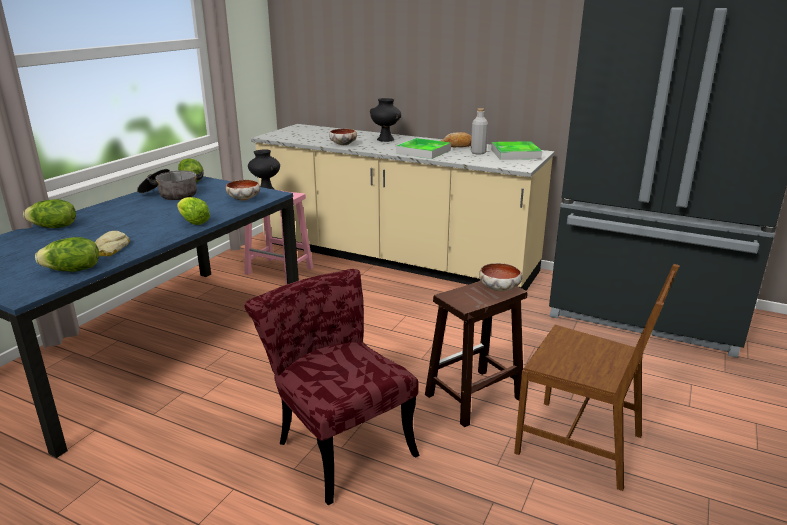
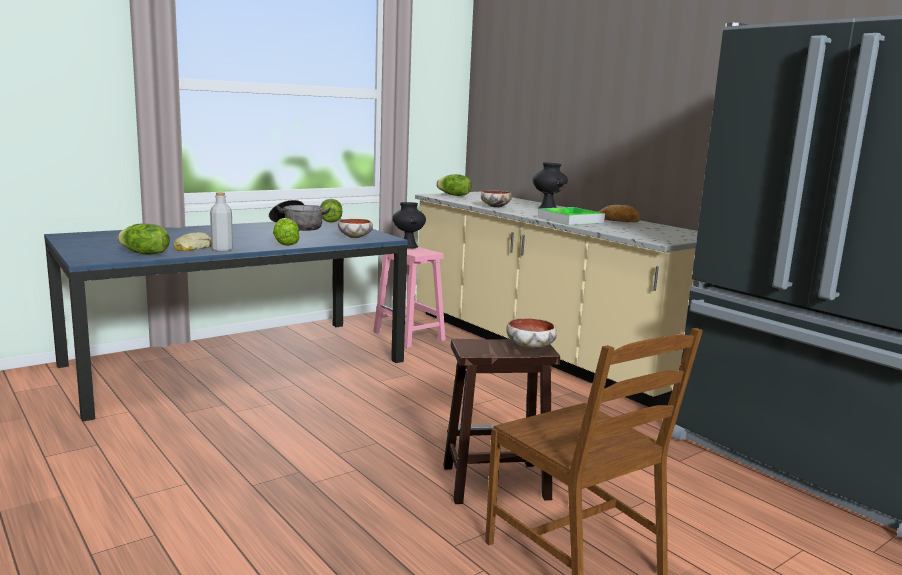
camera: 25 degrees right, 10 degrees down
(54, 227) = (175, 231): lettuce -> lettuce (454, 195)
(338, 442) = (314, 478): red chair -> none
(478, 152) = (633, 227): grey bottle -> grey bottle (222, 250)
(515, 154) = (677, 233): tray -> none

